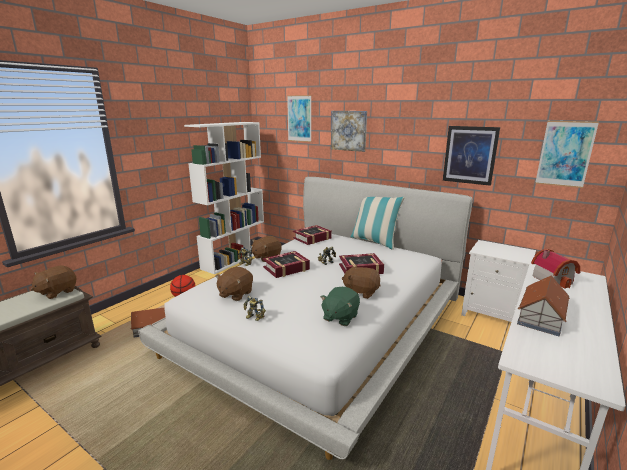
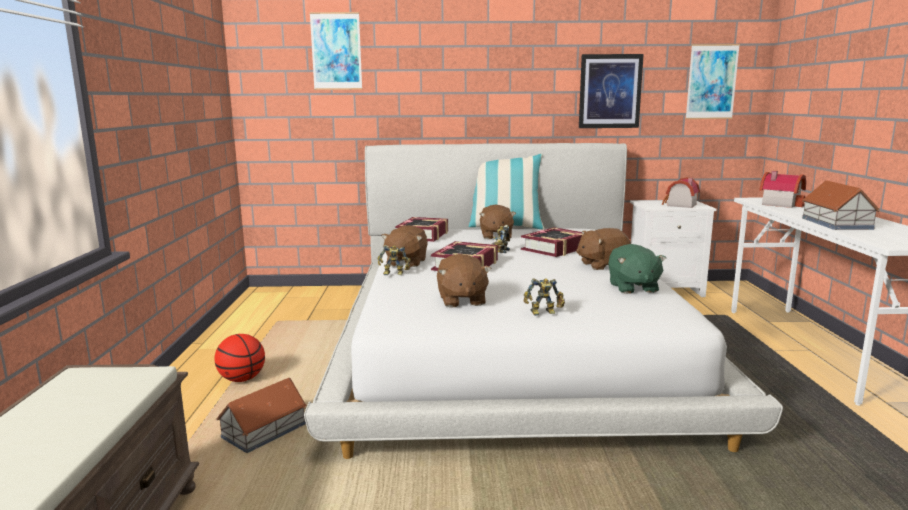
camera: 35 degrees left, 5 degrees down
(57, 292) = (109, 379): brown plush toy -> brown plush toy (496, 236)
(234, 259) = (244, 314): white bookcase -> none
(349, 130) = (431, 67): picture -> none
(506, 253) = (679, 205): none -> toy house

